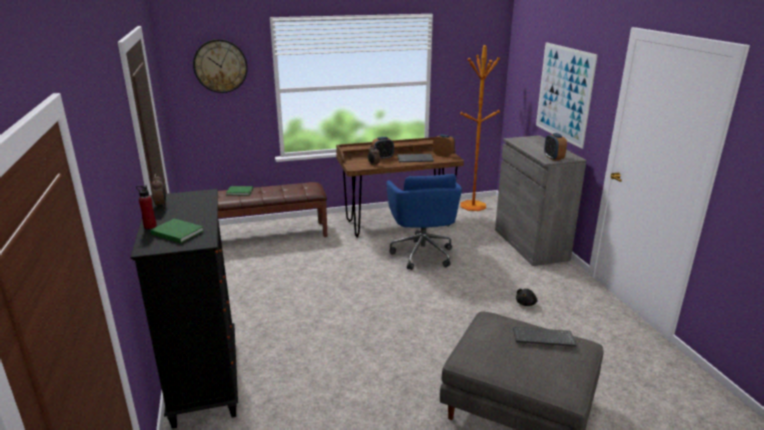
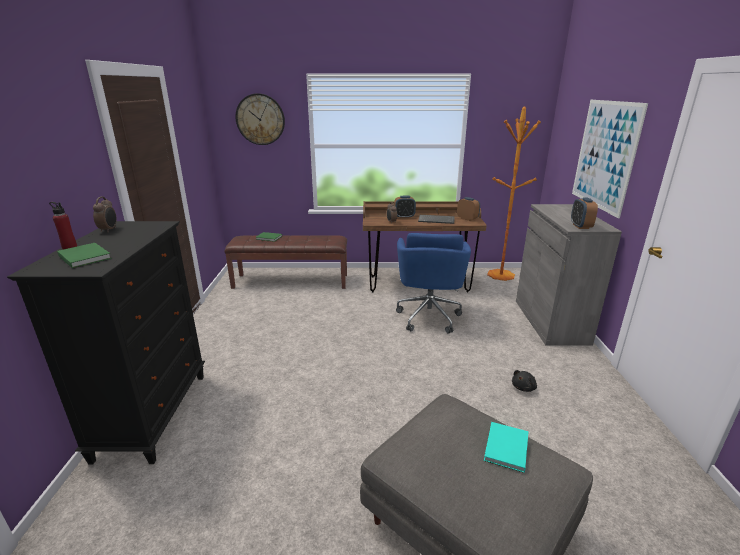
camera: 15 degrees right, 0 degrees up
(542, 339) = (505, 449): keyboard -> turquoise book

